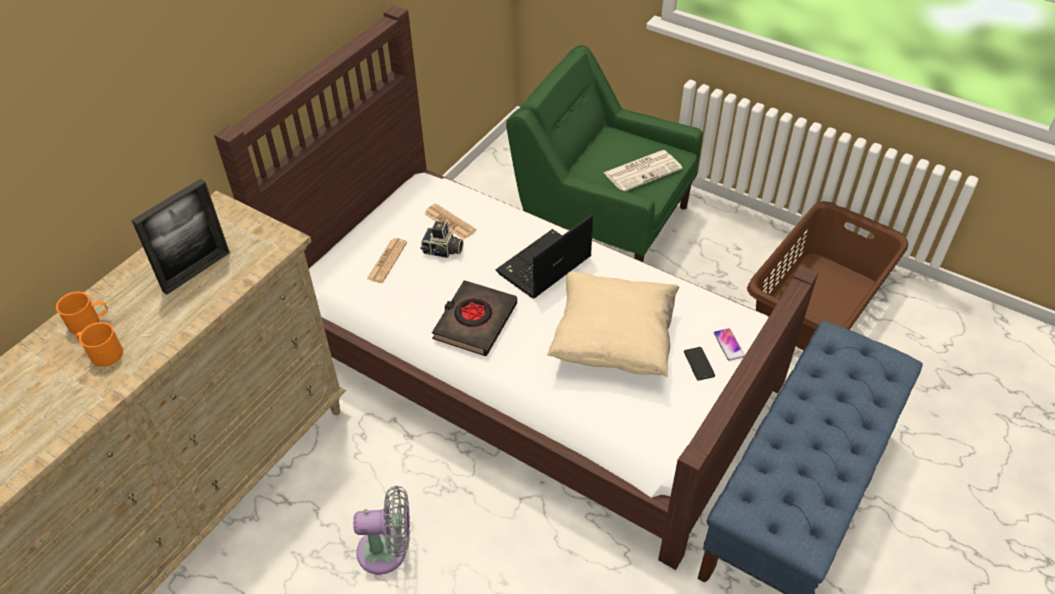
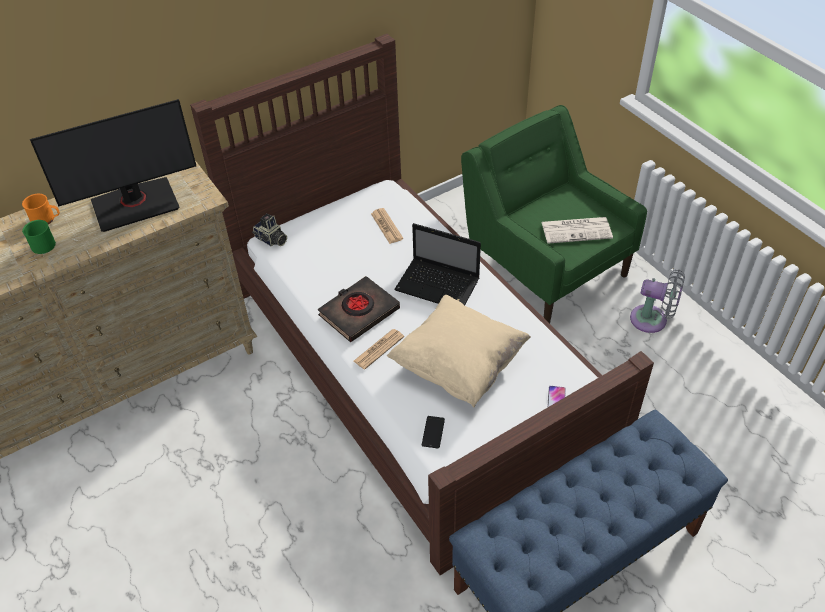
camera: 25 degrees right, 0 degrees up
(102, 353) = (41, 244): orange mug -> green mug
(196, 271) = (135, 204): picture frame -> monitor
(387, 261) = (321, 243): newspaper -> newspaper (378, 349)
(388, 551) = (229, 471): grey fan -> grey fan (652, 320)
(442, 251) = (367, 248): camera -> camera (271, 240)
(543, 267) = (439, 285): laptop -> laptop turned 135 degrees counterclockwise
(699, 364) = (520, 408): phone -> phone (433, 432)
(818, 304) = (700, 399): brown laundry basket -> none

